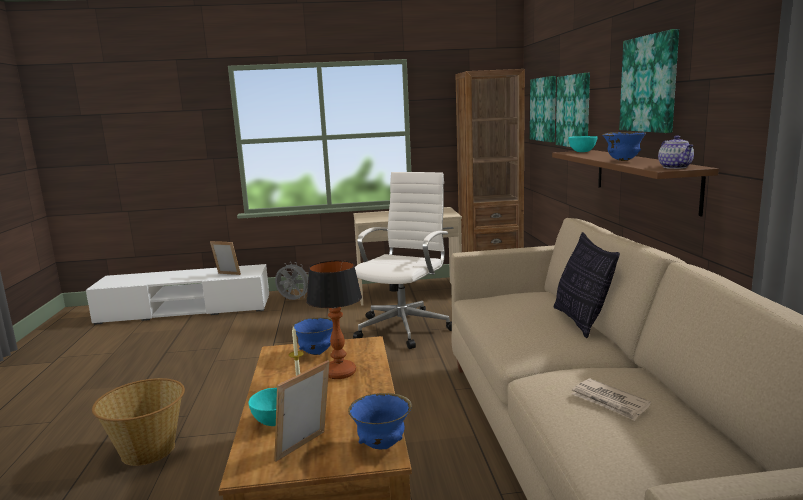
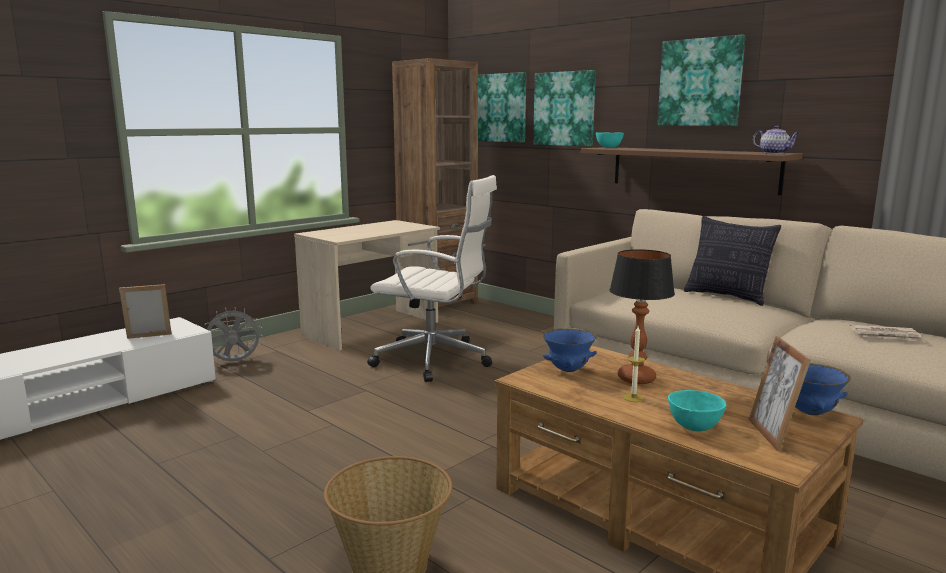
camera: 40 degrees left, 0 degrees up
(405, 327) = (435, 360): white office chair -> white office chair turned 120 degrees clockwise
(622, 161) = (699, 151): blue bowl -> none

